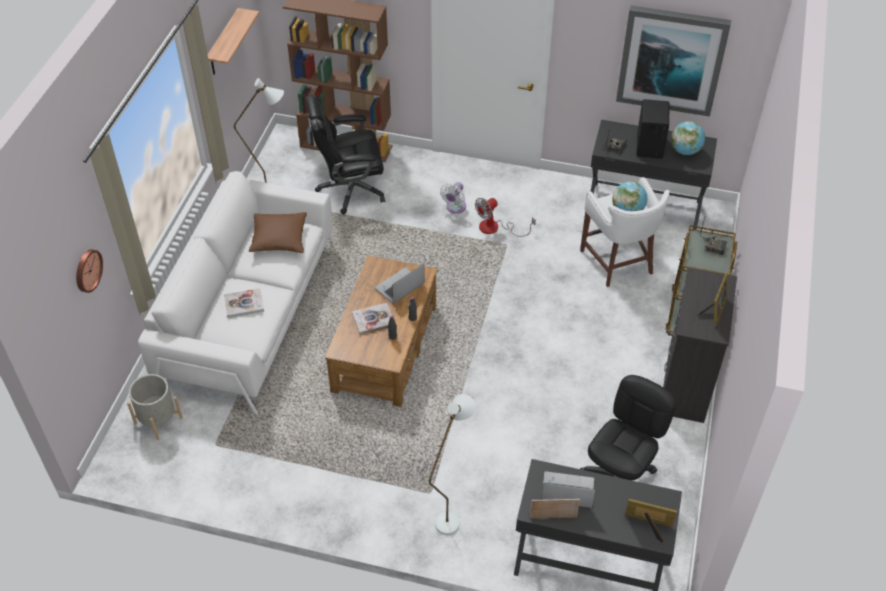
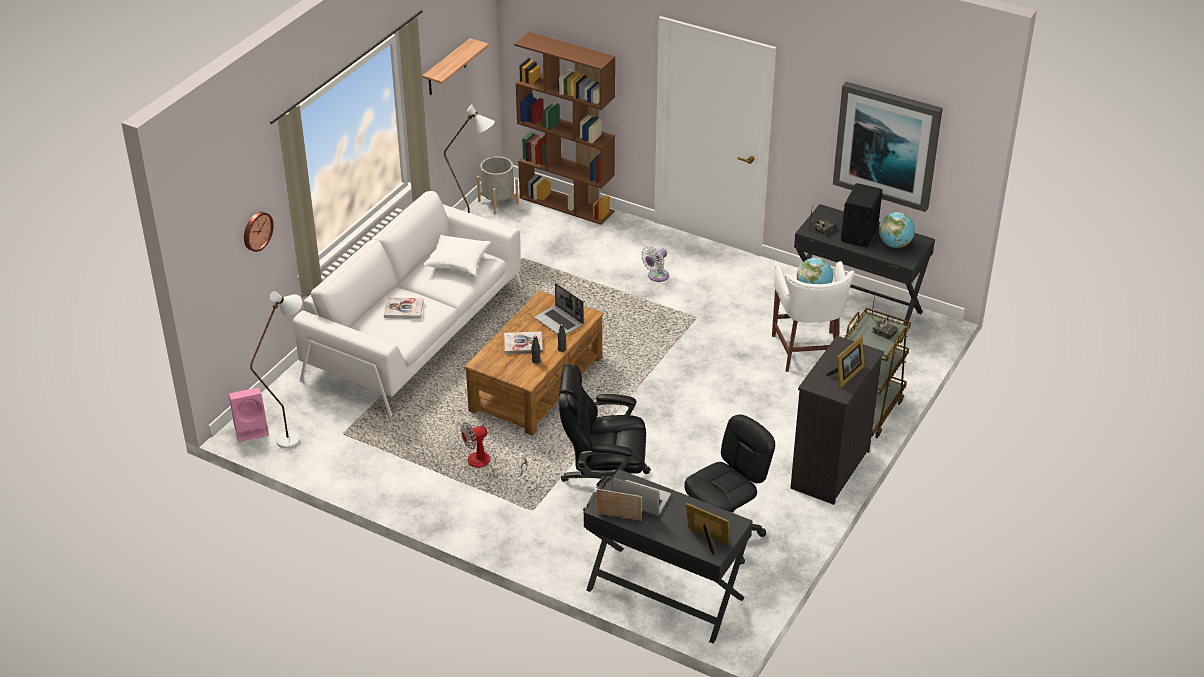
camera: 15 degrees right, 10 degrees down
(121, 459) = (252, 428): none -> pink speaker
(158, 420) = (297, 404): grey planter -> grey planter (498, 202)
(279, 239) = (458, 262): brown pillow -> white pillow
(350, 189) = (556, 243): black office chair -> black office chair (604, 485)
(399, 287) = (559, 322): laptop -> laptop turned 105 degrees counterclockwise
(451, 516) = (545, 532): white floor lamp -> white floor lamp (295, 436)
(496, 228) = (691, 301): fan -> fan (486, 463)

